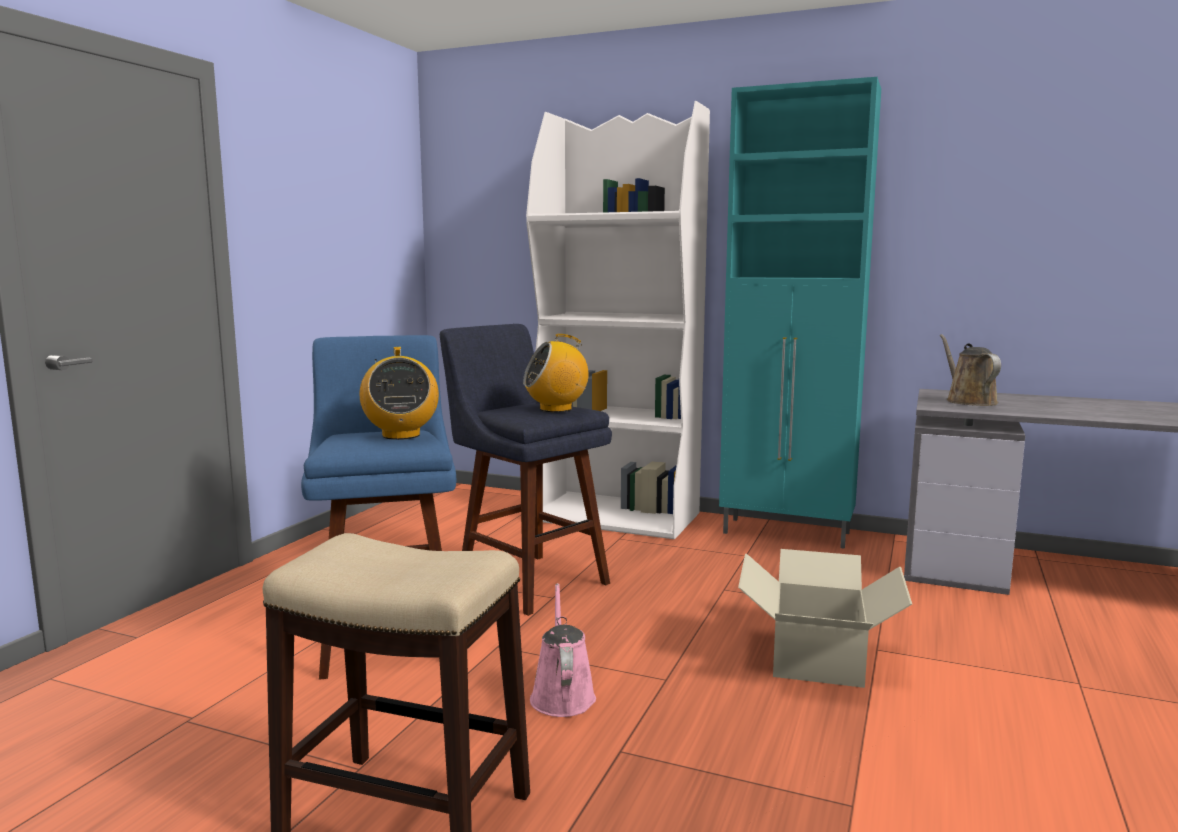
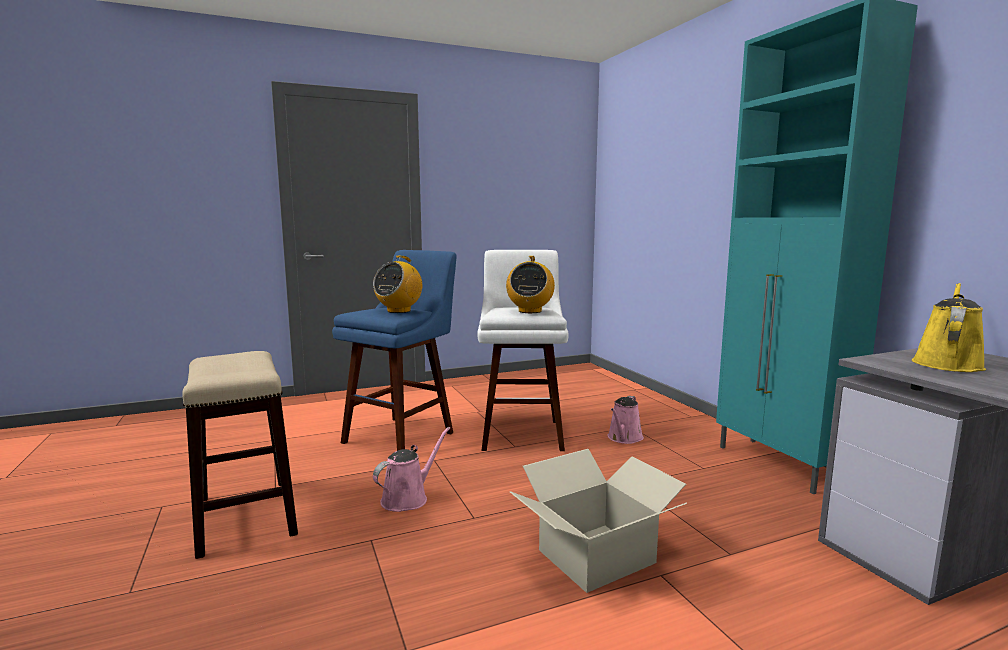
camera: 45 degrees right, 0 degrees up
(527, 580) = (521, 432): blue stool -> white stool
(556, 409) = (530, 311): radio -> radio turned 105 degrees counterclockwise
(617, 517) = (660, 413): white bookcase -> none
(636, 552) = (624, 438): none -> pink watering can
(968, 401) = (947, 363): brown watering can -> yellow watering can

